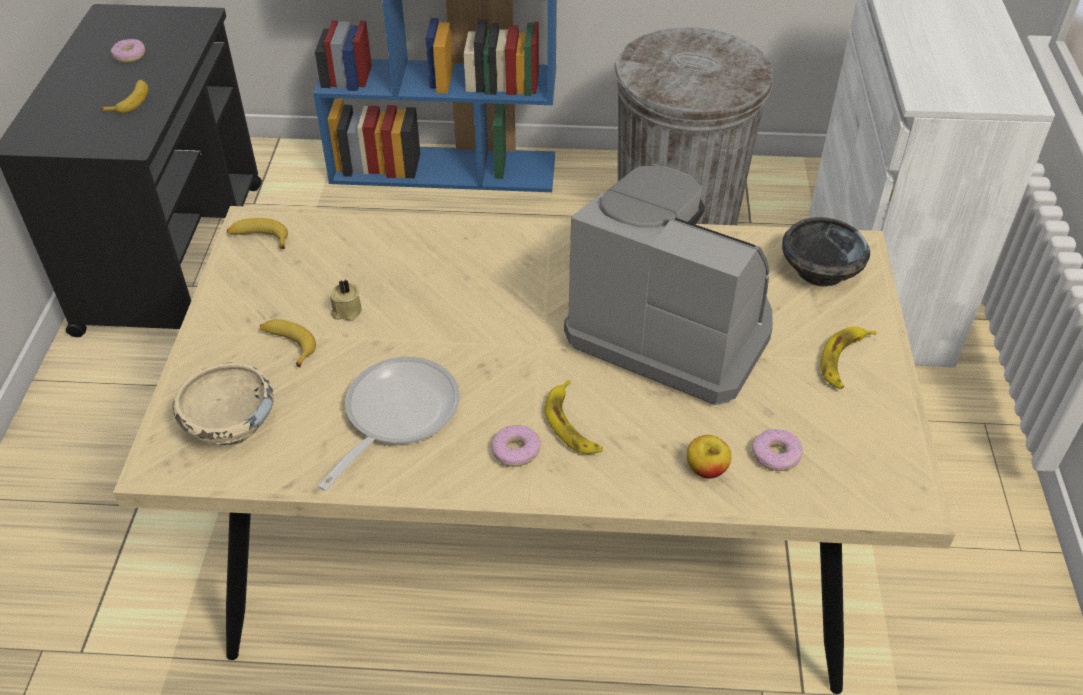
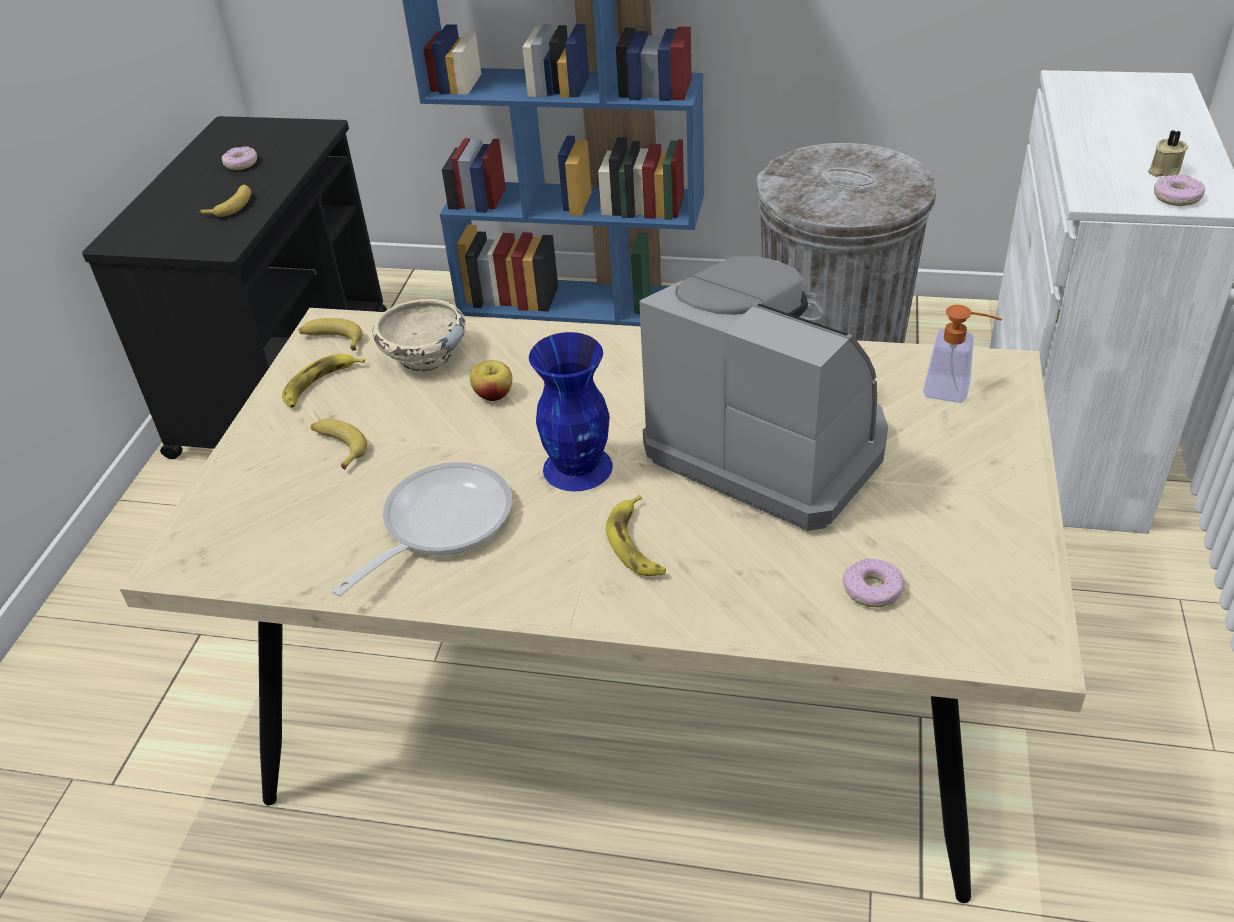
camera: 10 degrees right, 5 degrees down
(231, 423) = (259, 524): beige bowl -> beige bowl (424, 356)
(346, 311) = (408, 415): beige candle -> beige candle (1163, 171)
(509, 356) = (578, 468): none -> blue vase
(515, 450) = (566, 569): donut -> donut (1176, 197)
(706, 469) = (786, 600): apple -> apple (493, 395)
(819, 271) = (955, 391): black bowl -> soap dispenser
(844, 360) = (972, 489): banana -> banana (319, 385)

